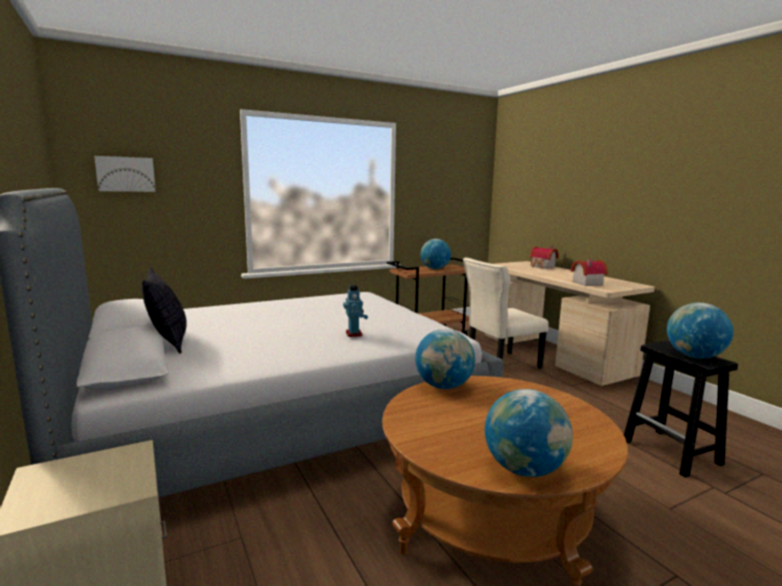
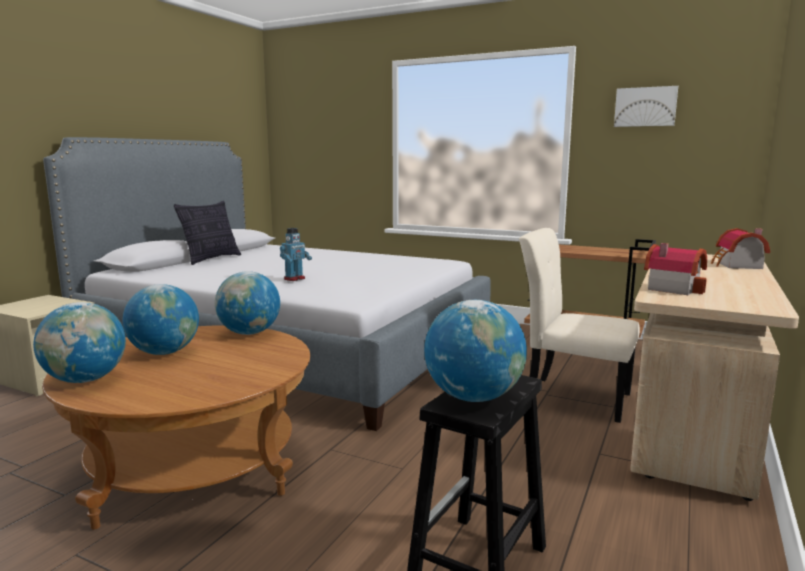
camera: 55 degrees right, 0 degrees up
(126, 174) = (307, 131): picture -> picture (645, 107)
(435, 269) = (594, 250): globe -> globe (164, 352)

